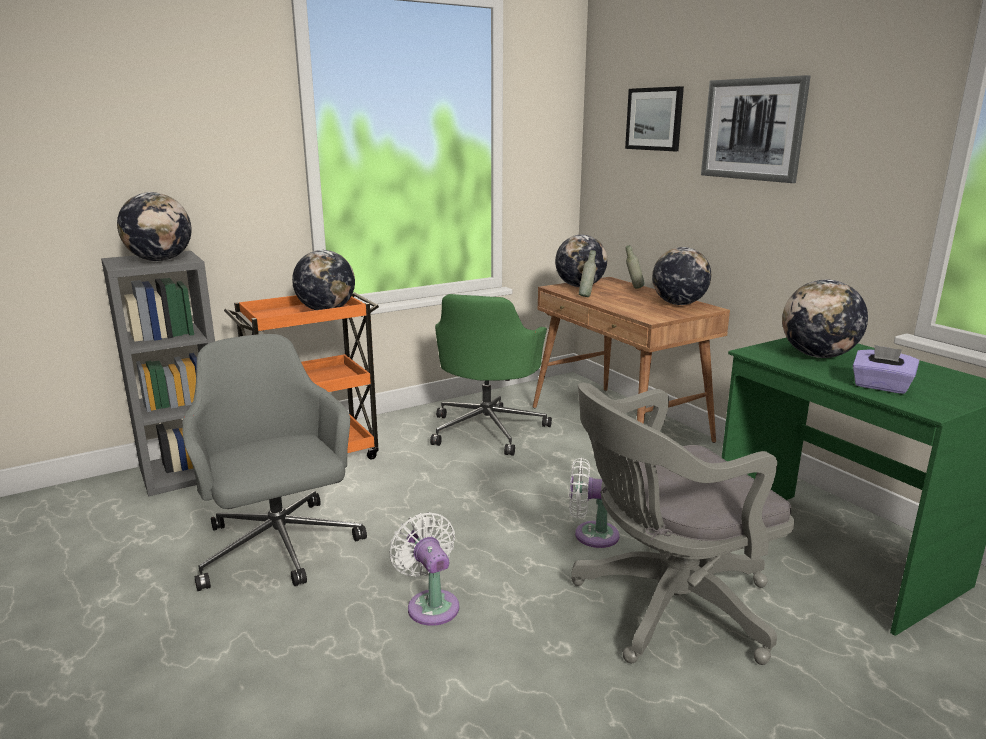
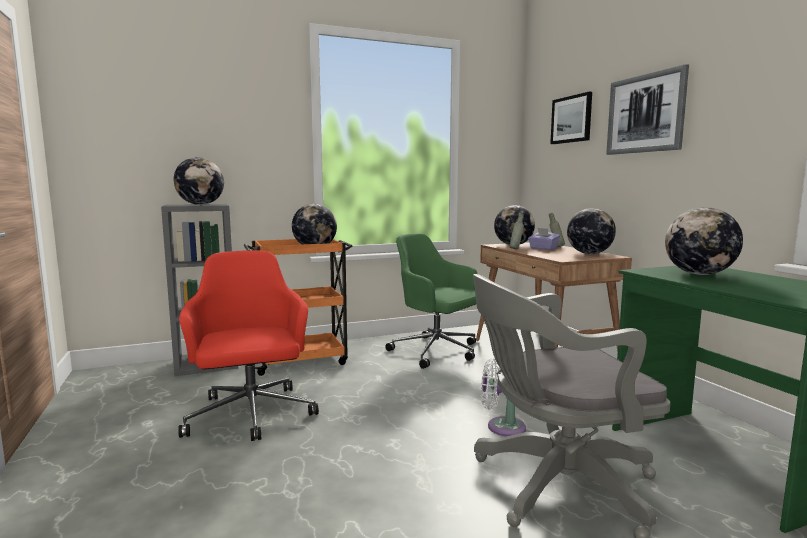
camera: 10 degrees right, 10 degrees down
(279, 548) = (251, 415): grey office chair -> red office chair
(431, 604) = (353, 464): white fan -> none
(488, 429) = (437, 351): green office chair -> green office chair turned 105 degrees clockwise
(881, 386) = (755, 290): purple tissue box -> purple tissue box (543, 249)

